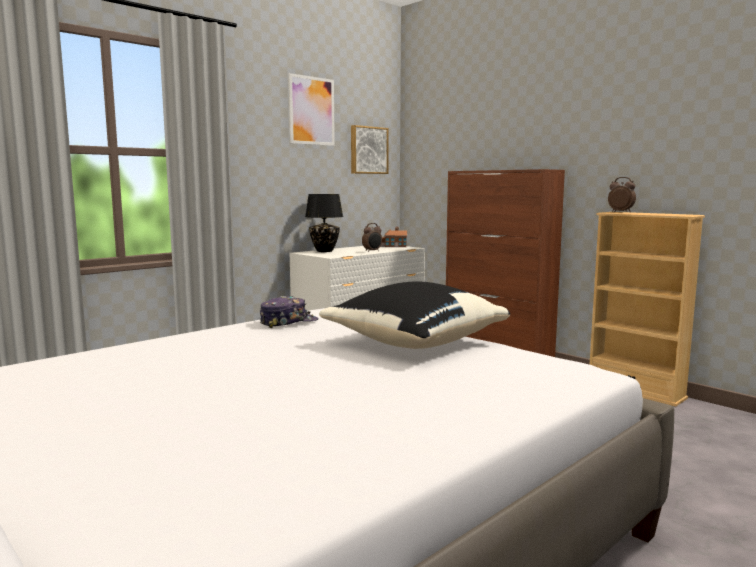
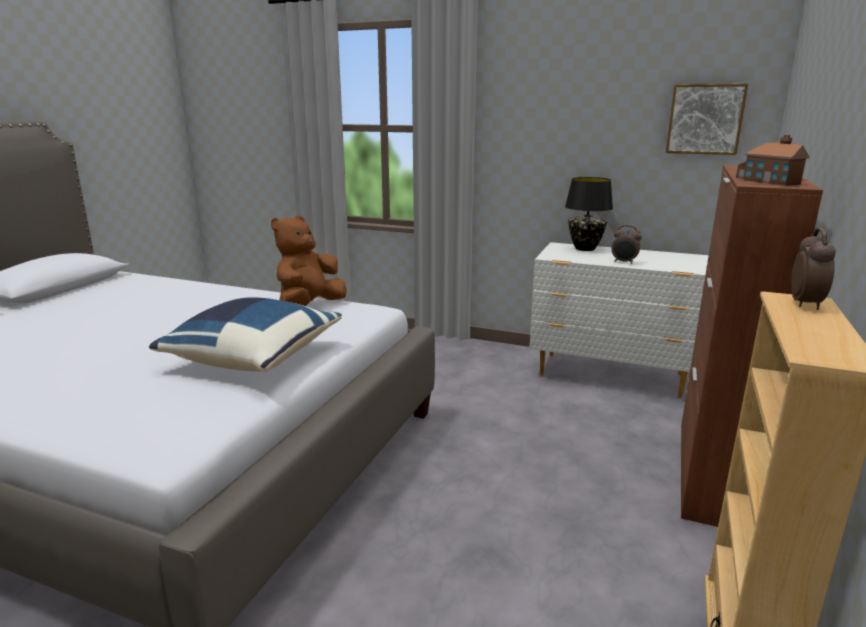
camera: 65 degrees right, 10 degrees up
(288, 322) = (309, 307): cap -> brown plush toy
(311, 111) = (606, 70): picture -> none
(391, 246) = (695, 261): toy house -> toy house (771, 180)
(412, 343) = (253, 358): black pillow -> blue pillow

